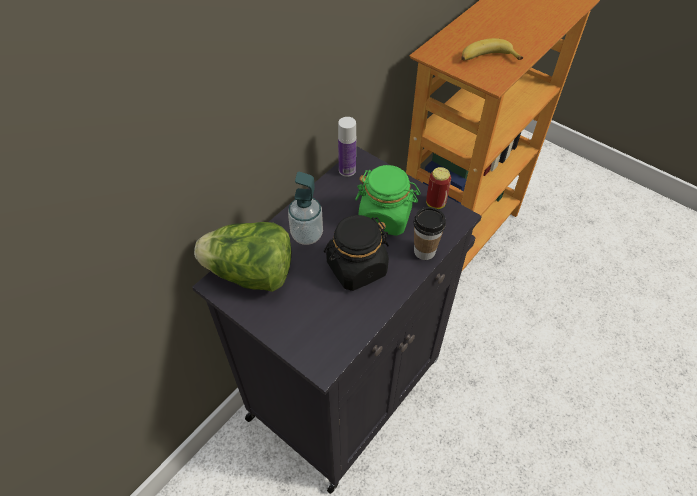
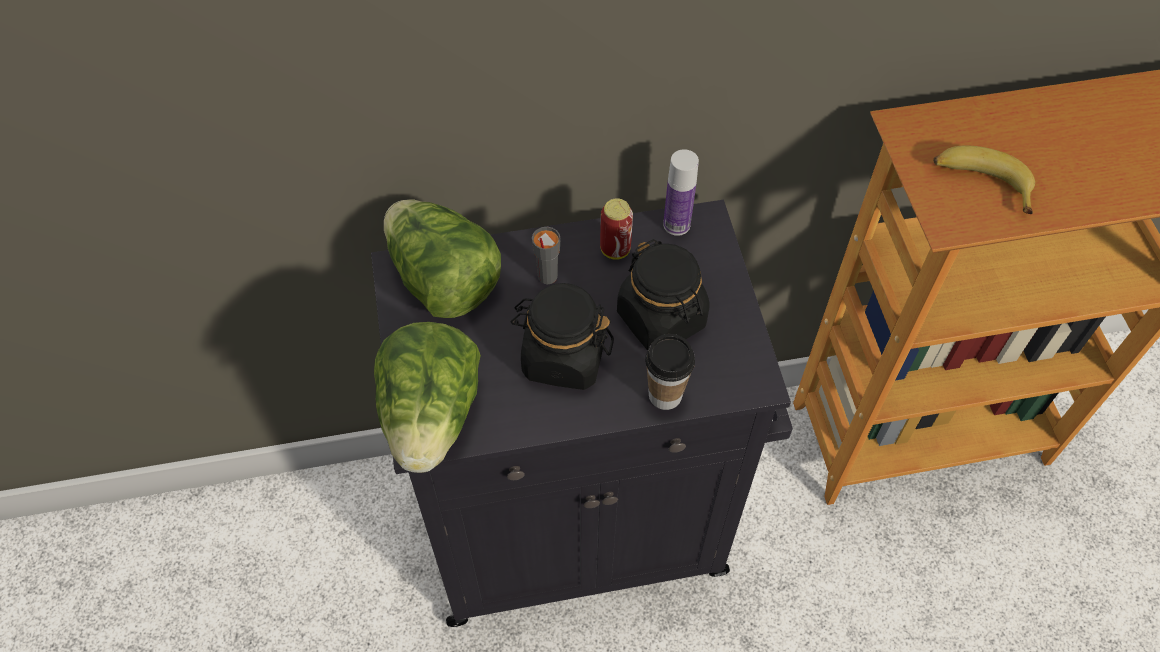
camera: 40 degrees right, 5 degrees up
(307, 235) = (547, 276): soap dispenser -> grey cup
(318, 348) = (432, 417): none -> lettuce
(385, 217) = (662, 318): green jar -> black jar
(435, 203) = (745, 344): can -> can (615, 249)

